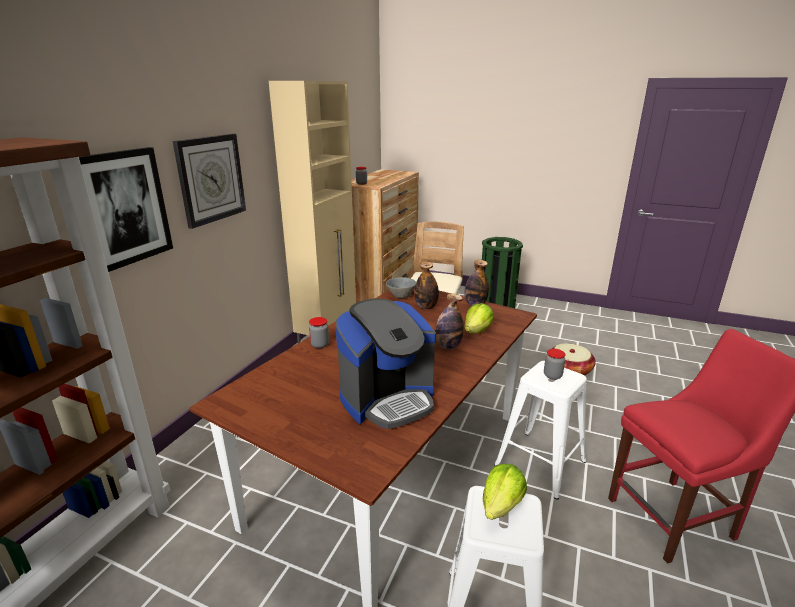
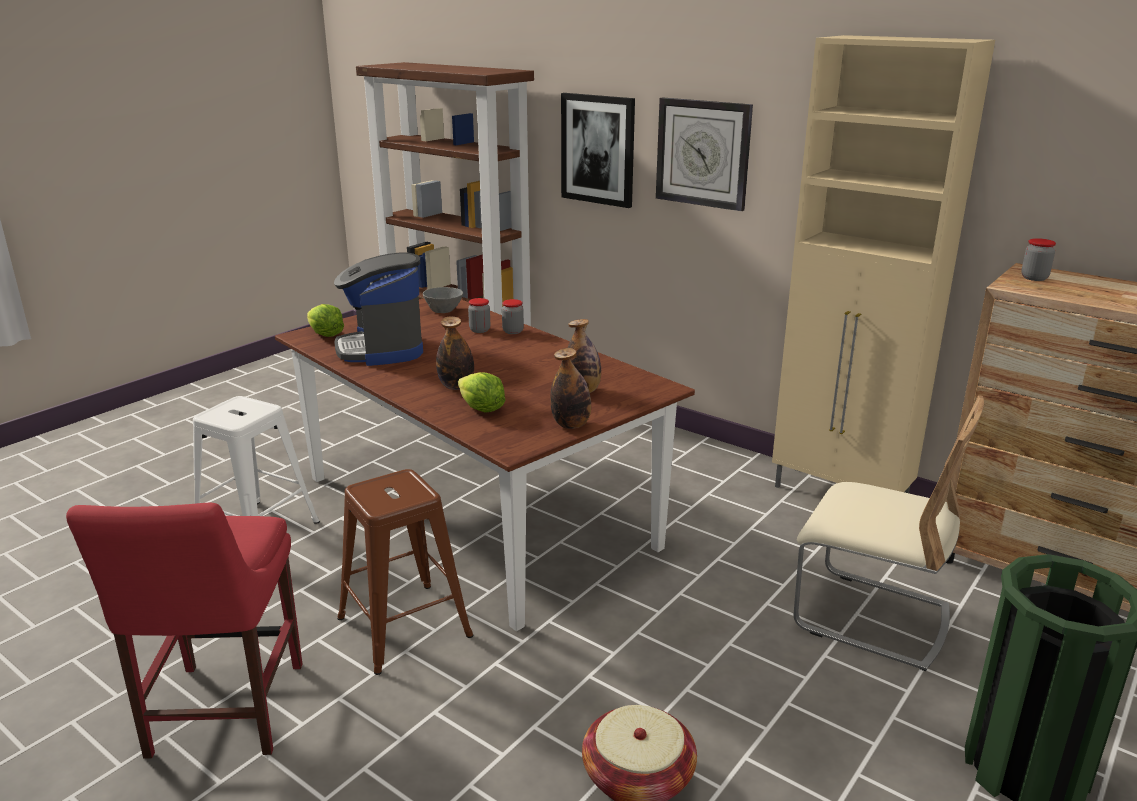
camera: 105 degrees right, 0 degrees up
(401, 295) = (634, 381): grey bowl -> grey bowl (444, 311)
(502, 505) = (247, 412): lettuce -> lettuce (326, 335)
(540, 464) = (402, 626): white stool -> brown stool
(552, 375) = (396, 492): jar -> jar (480, 330)

